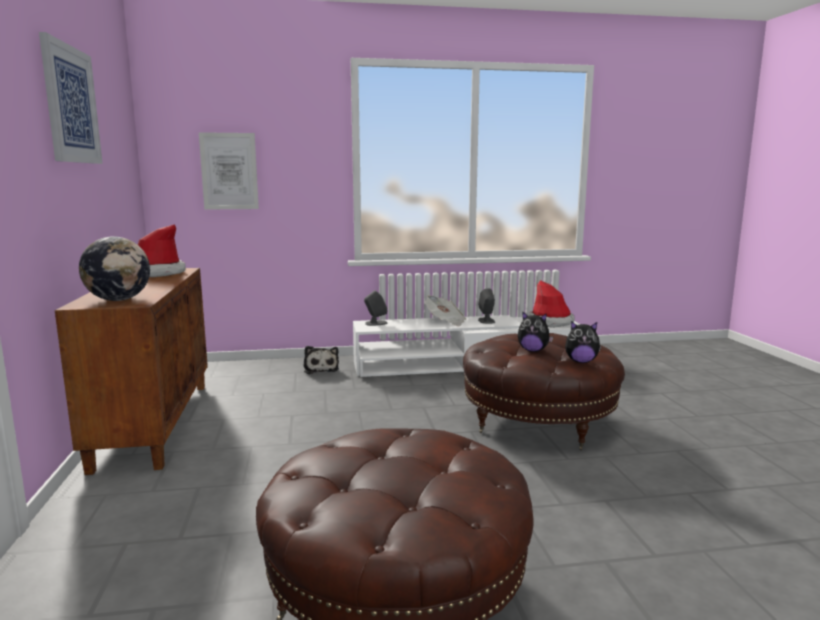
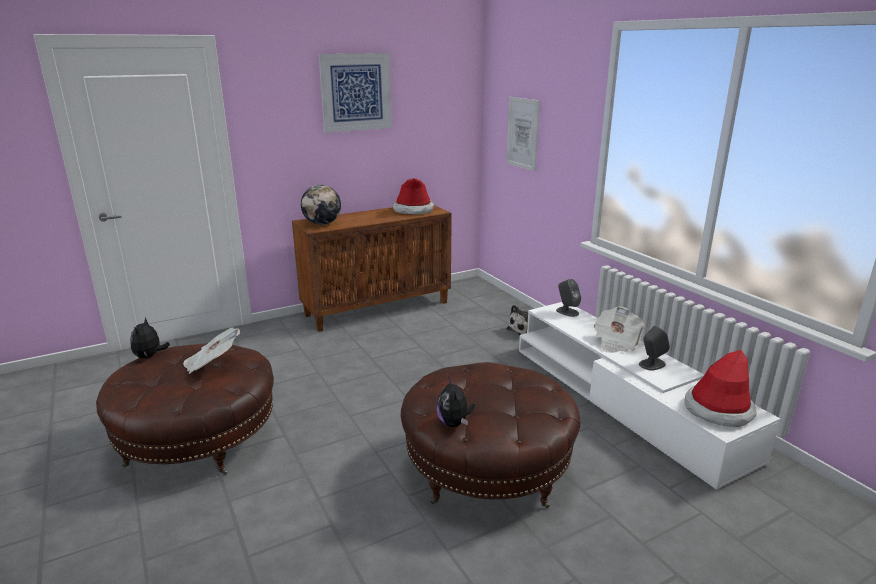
camera: 70 degrees right, 10 degrees up
(391, 450) = (212, 364): none -> newspaper
(533, 350) = (473, 392): plush toy -> plush toy (150, 356)

